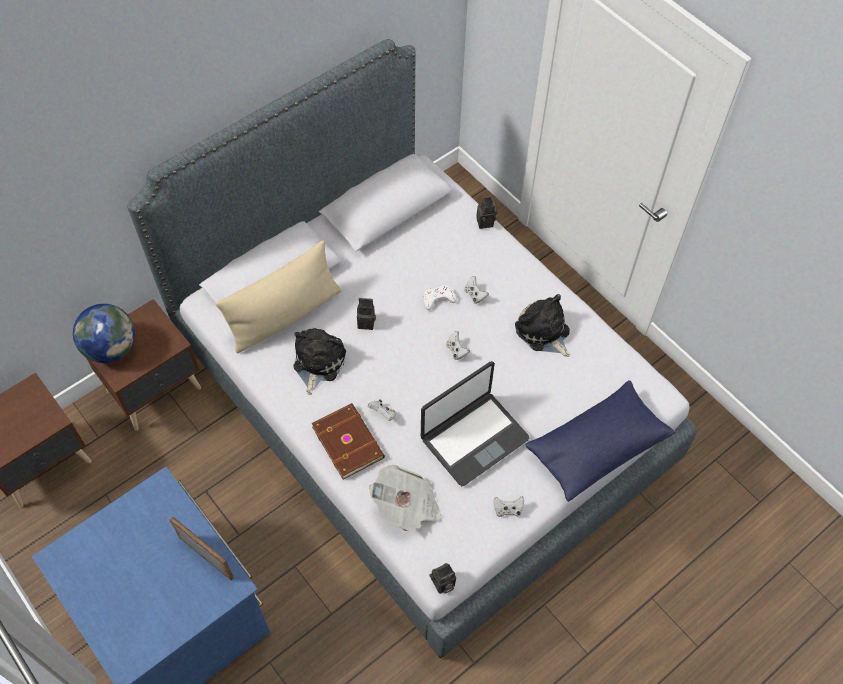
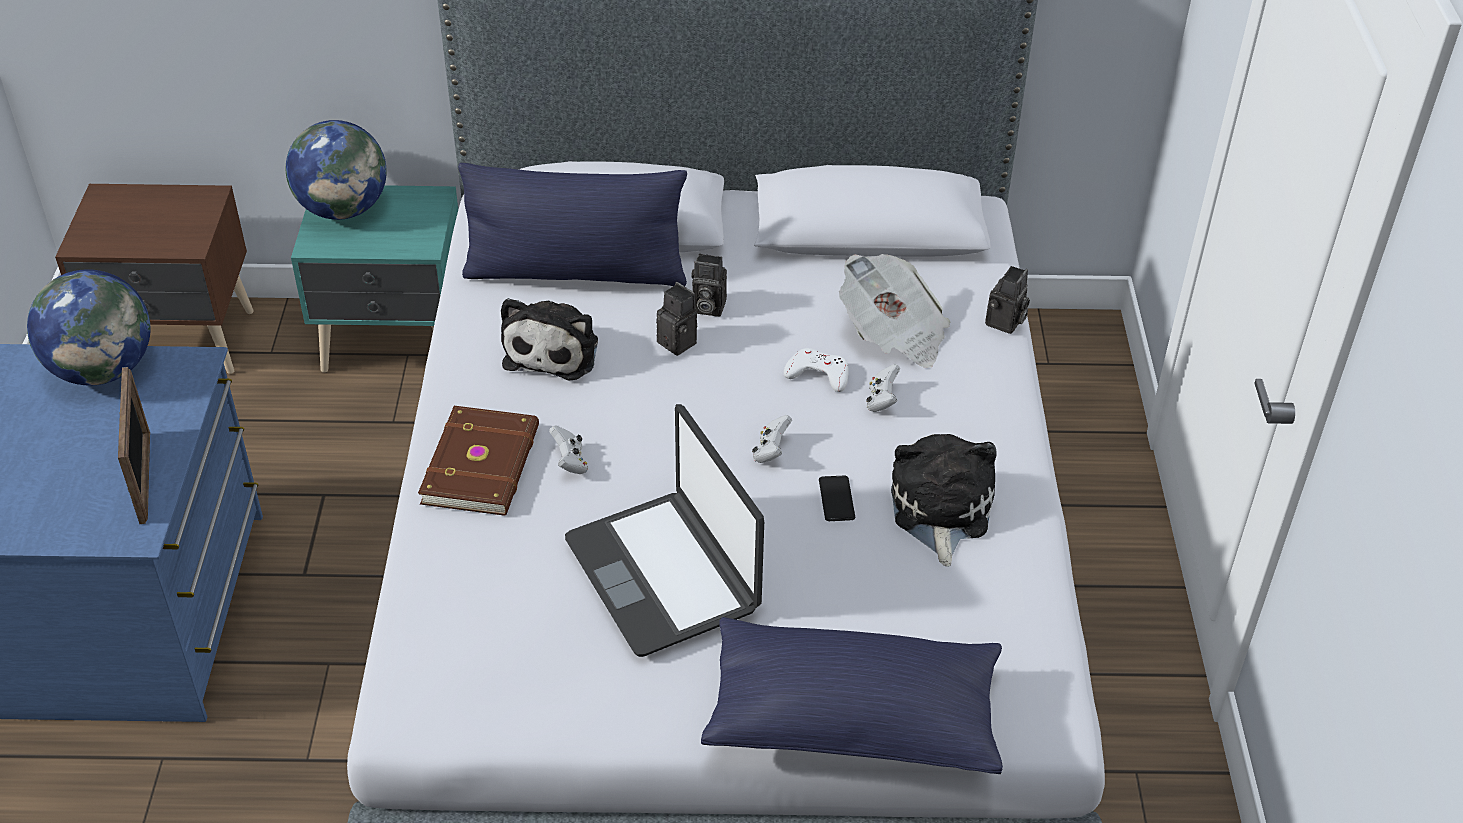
camera: 40 degrees right, 15 degrees down
(120, 520) = (103, 370): none -> globe
(156, 390) = (396, 343): brown nightstand -> turquoise nightstand
(285, 315) = (576, 272): beige pillow -> blue pillow
(317, 363) = (554, 350): plush toy -> plush toy turned 135 degrees clockwise
(407, 506) = (464, 593): newspaper -> newspaper (893, 334)
(442, 584) = (396, 732): camera -> camera (707, 307)
(473, 438) = (664, 574): laptop -> laptop turned 60 degrees clockwise
(502, 355) = (836, 499): none -> phone
(508, 509) = (608, 703): white game controller -> none

